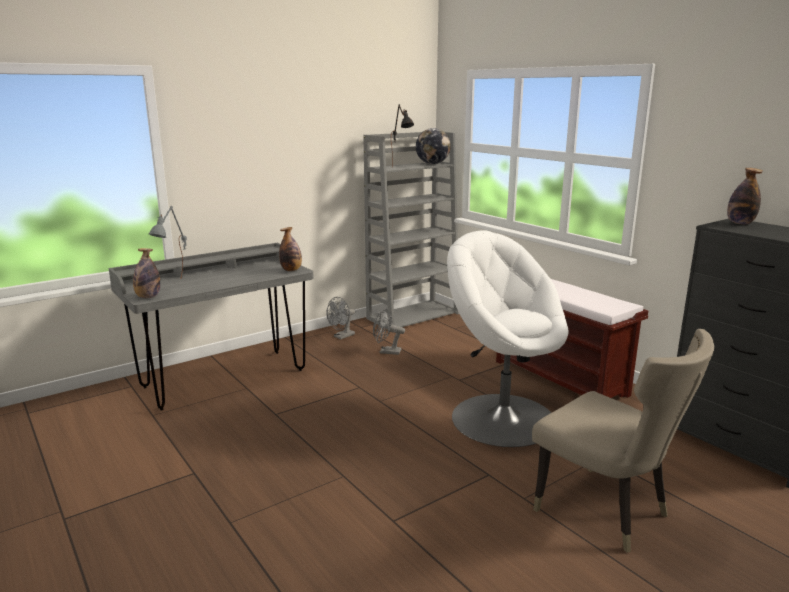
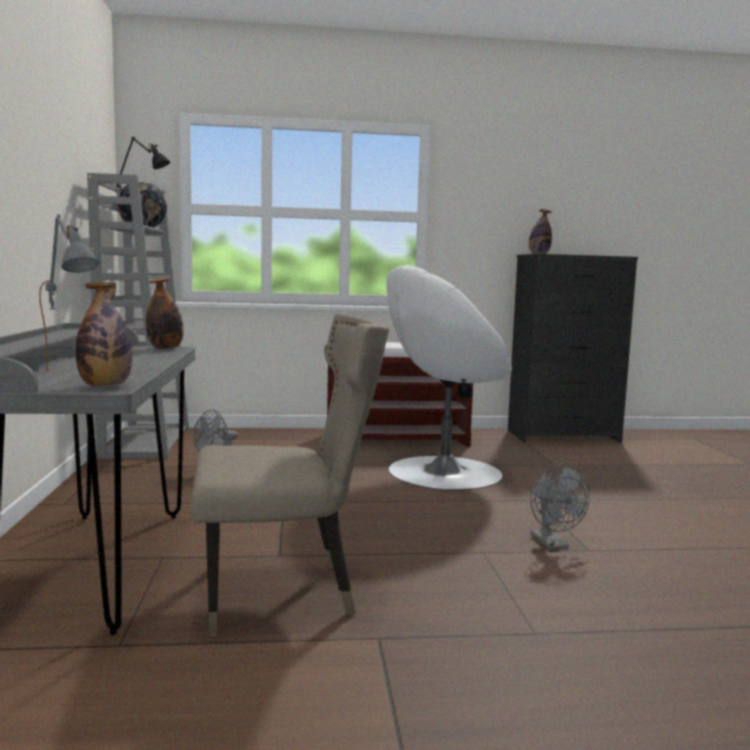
camera: 60 degrees left, 10 degrees down
(342, 336) = (121, 479): grey fan -> grey fan (553, 545)
(607, 512) = (622, 484): beige chair -> beige chair (285, 593)

